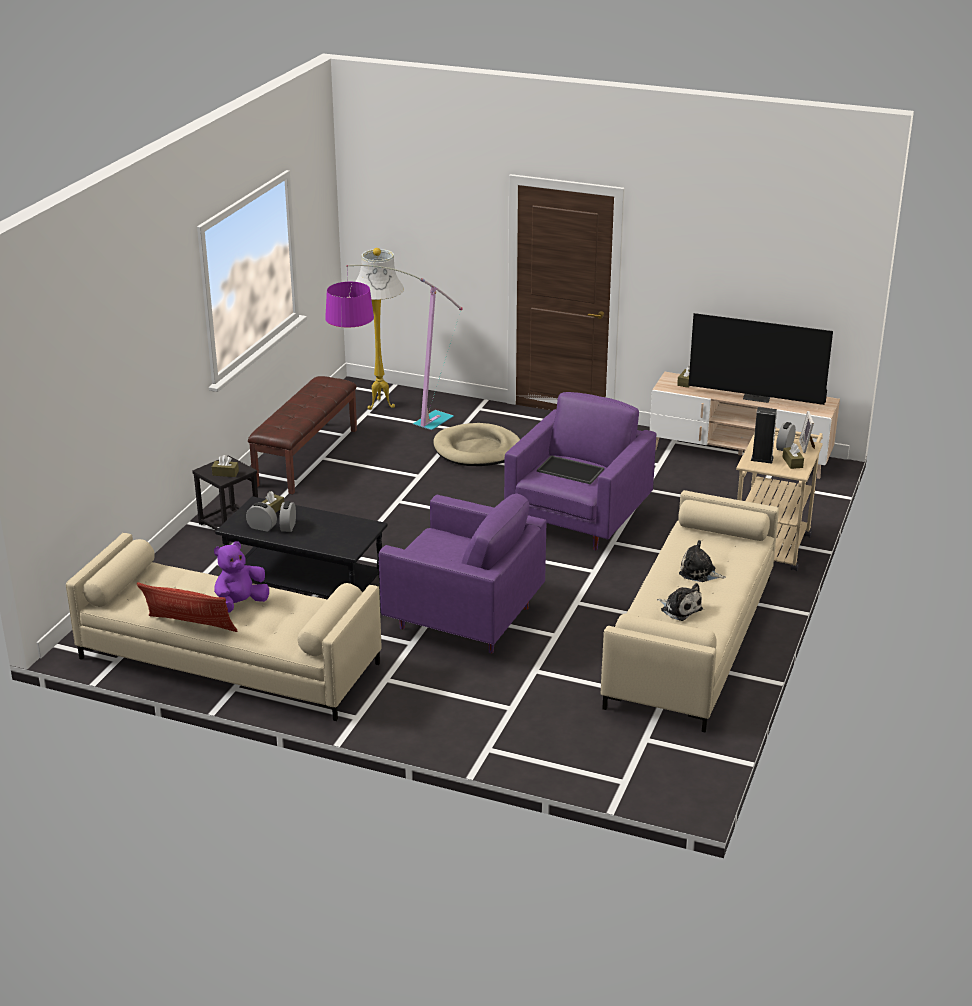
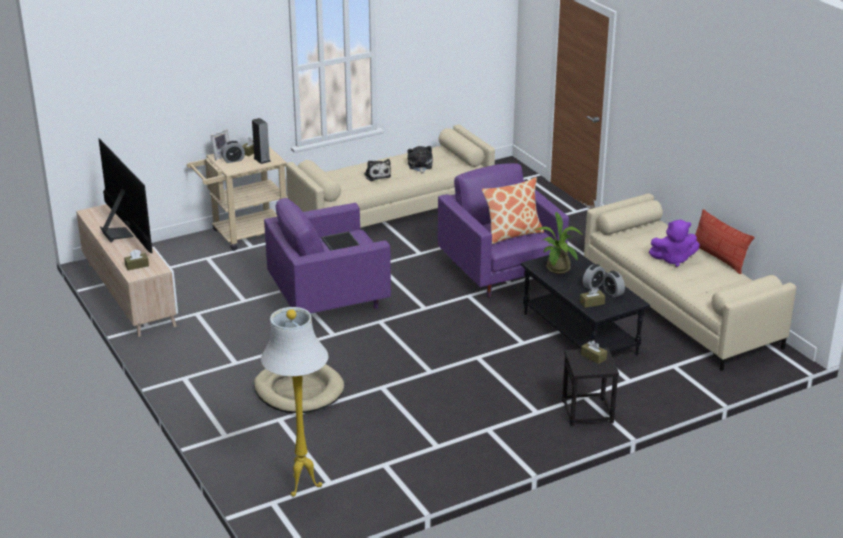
camera: 140 degrees left, 0 degrees up
(306, 457) = (450, 453): brown bench -> none
(340, 528) = (558, 270): none -> potted plant
(391, 445) = (360, 430): floor lamp -> none
(436, 549) = (512, 234): none -> pillow

